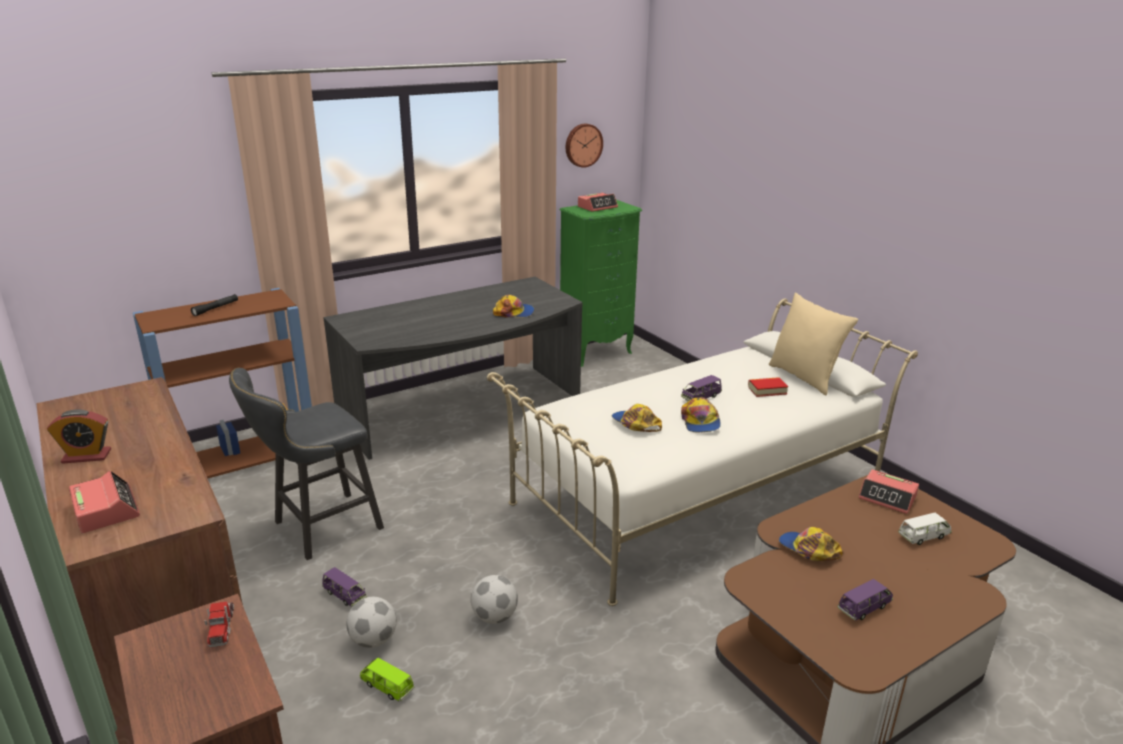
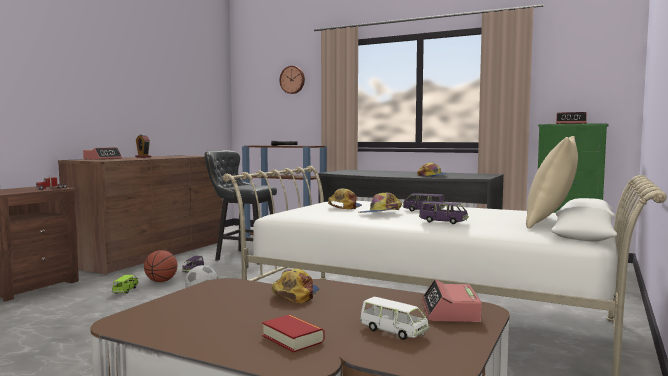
camera: 60 degrees right, 20 degrees down
(373, 640) = (161, 281): football -> basketball
(583, 145) = (570, 75): wall clock -> wall clock (292, 80)
(767, 390) = (486, 218): book -> book (292, 339)
(864, 608) = (220, 318): purple toy car -> purple toy car (443, 222)

